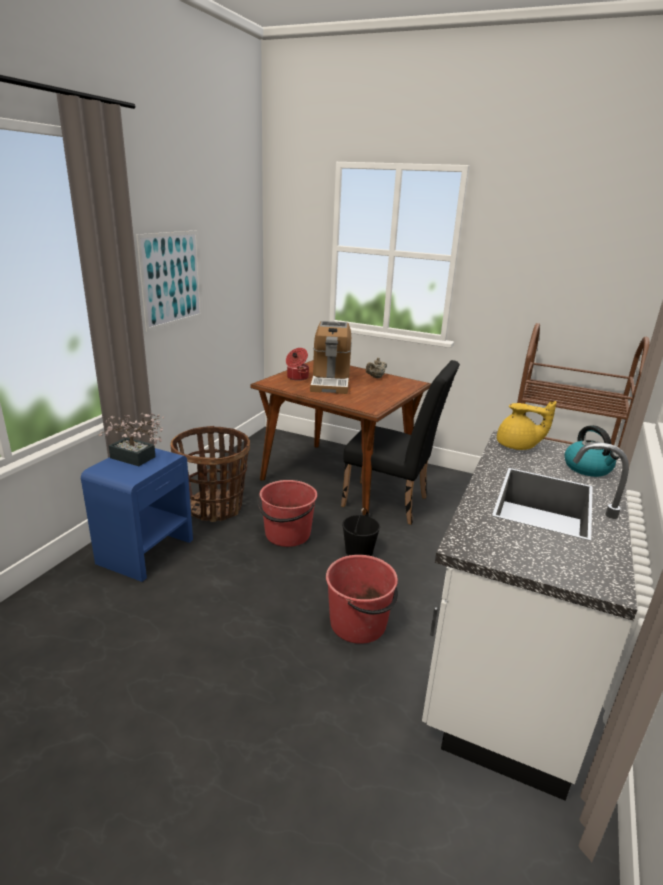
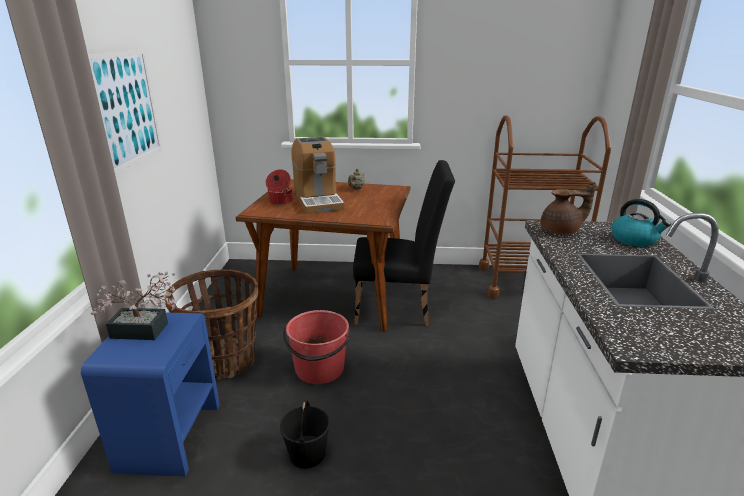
camera: 20 degrees left, 0 degrees up
(359, 551) = (399, 367): black bucket -> black bucket (307, 454)
(359, 623) = (446, 445): red bucket -> none
(517, 446) = (561, 231): yellow teapot -> brown teapot

